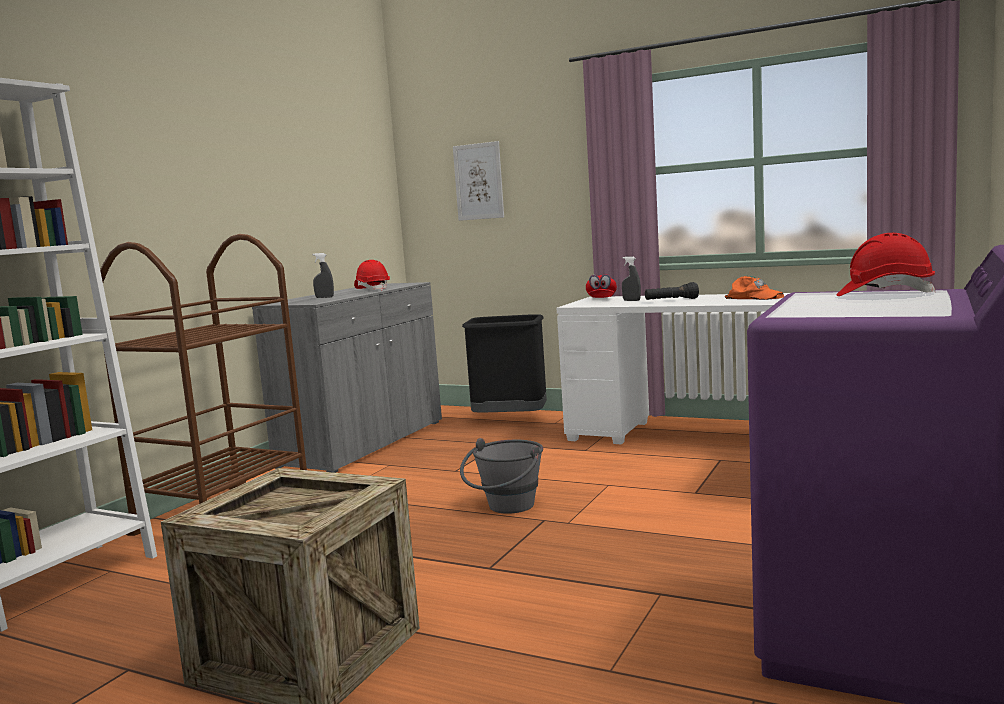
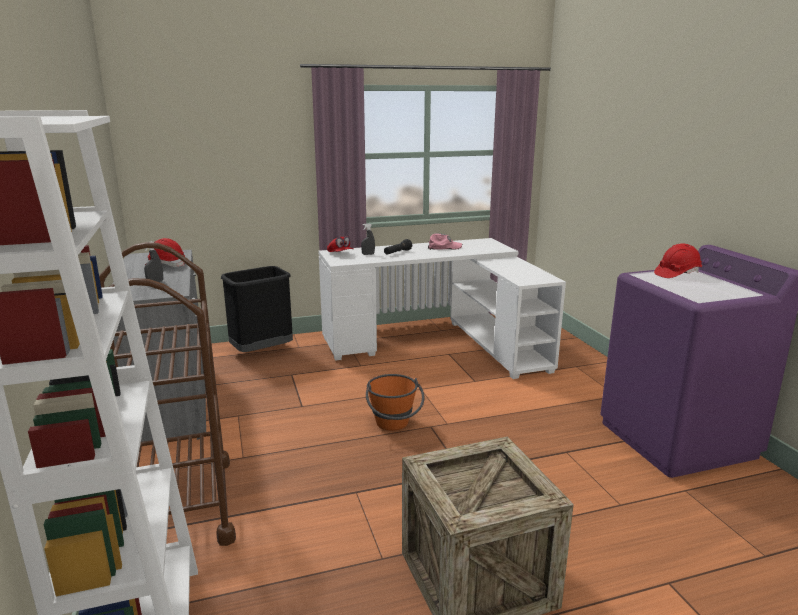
camera: 45 degrees left, 10 degrees up
(478, 181) = (207, 156): picture -> none
(506, 508) = (394, 426): grey bucket -> orange bucket
(754, 297) = (444, 247): orange cap -> pink cap

